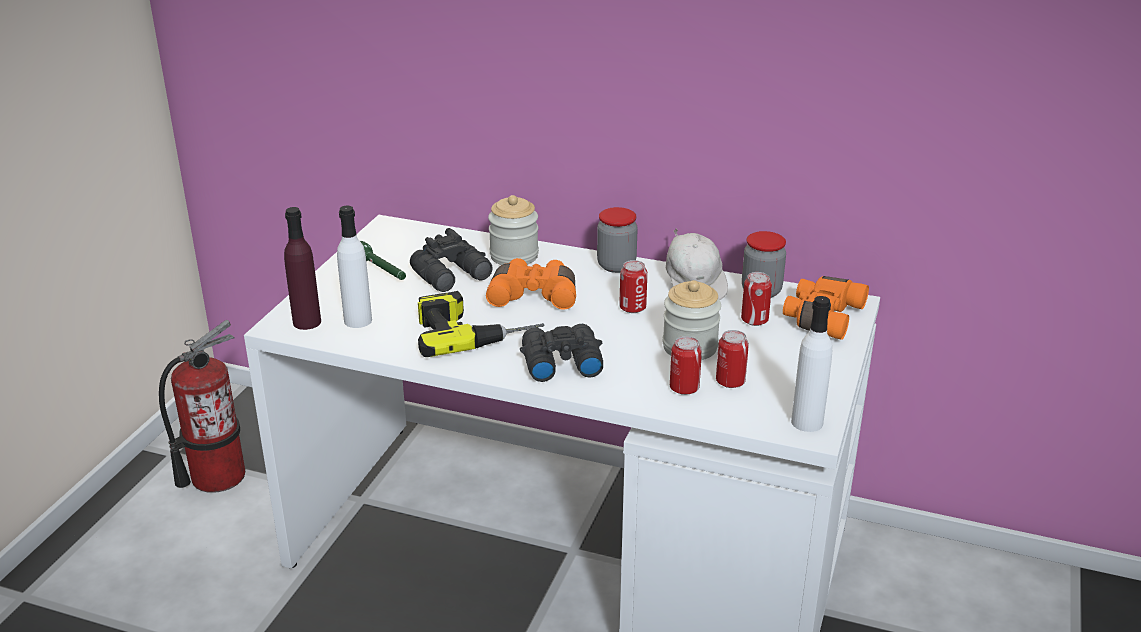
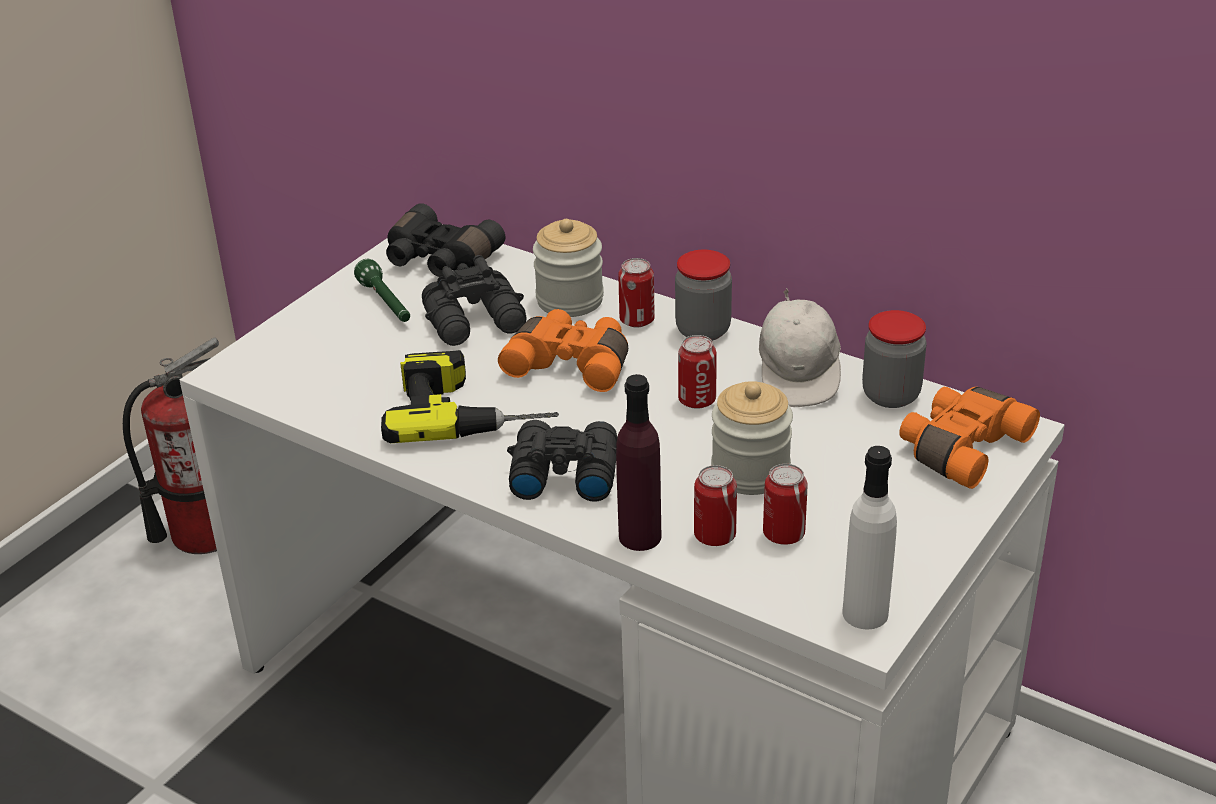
camera: 15 degrees right, 5 degrees up
(307, 322) = (263, 370): purple bottle -> purple bottle (640, 536)
(358, 320) = (327, 376): white bottle -> none
(406, 239) = (438, 259): none -> black binoculars
(754, 320) = (861, 441): can -> can (637, 320)

